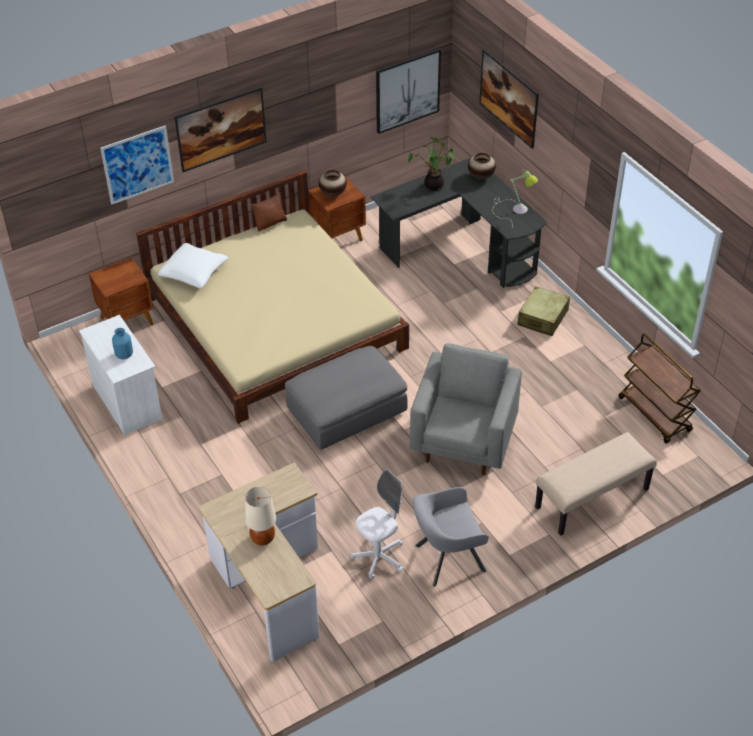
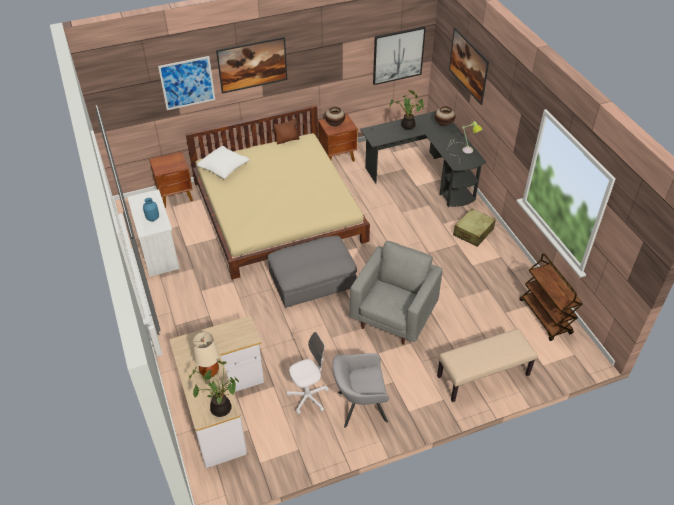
camera: 10 degrees right, 0 degrees up
(289, 577) = (220, 407): none -> potted plant

